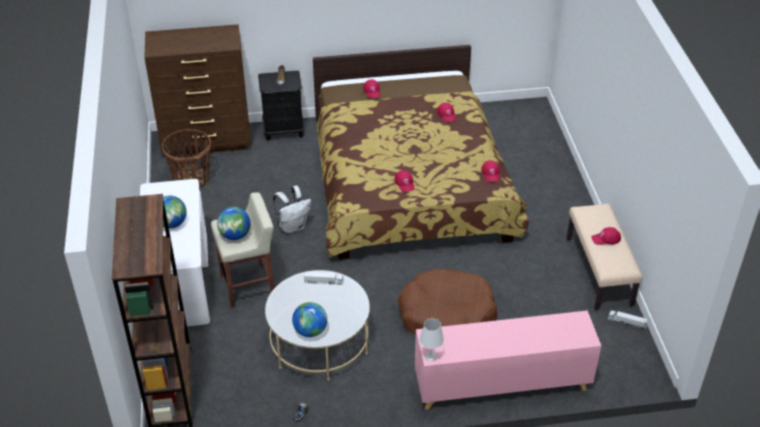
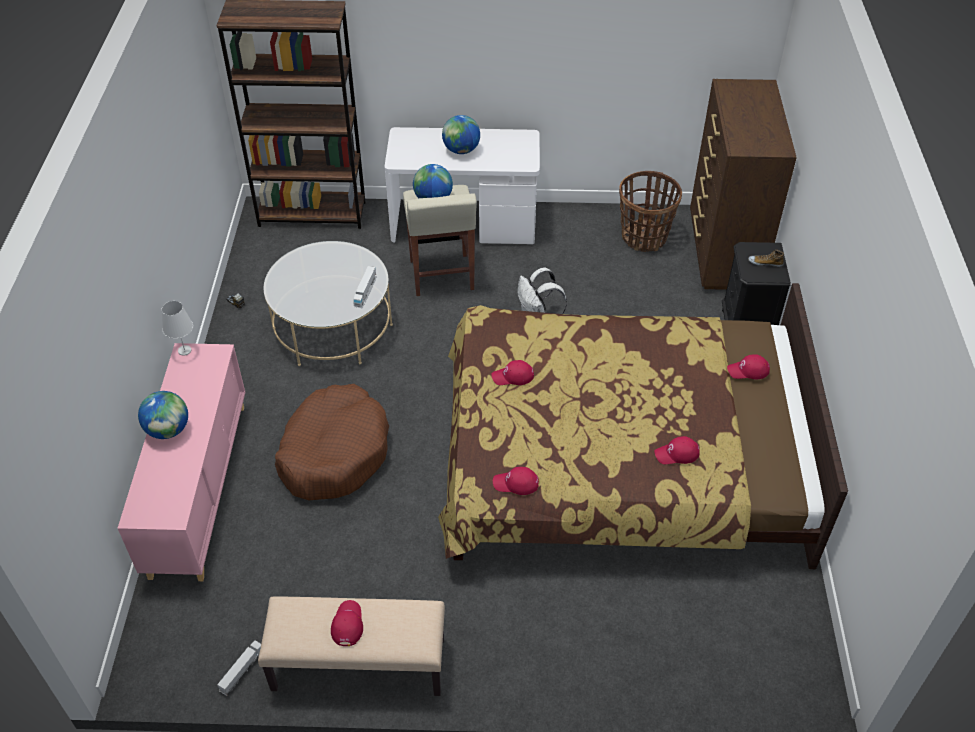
camera: 100 degrees right, 5 degrees up
(310, 331) = (291, 273): globe -> globe (168, 430)

